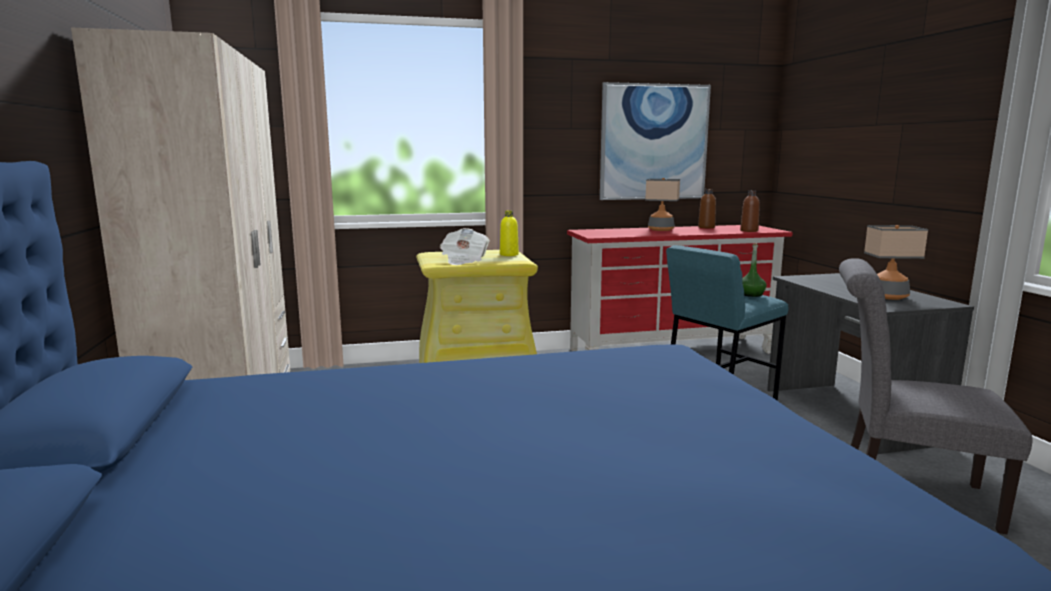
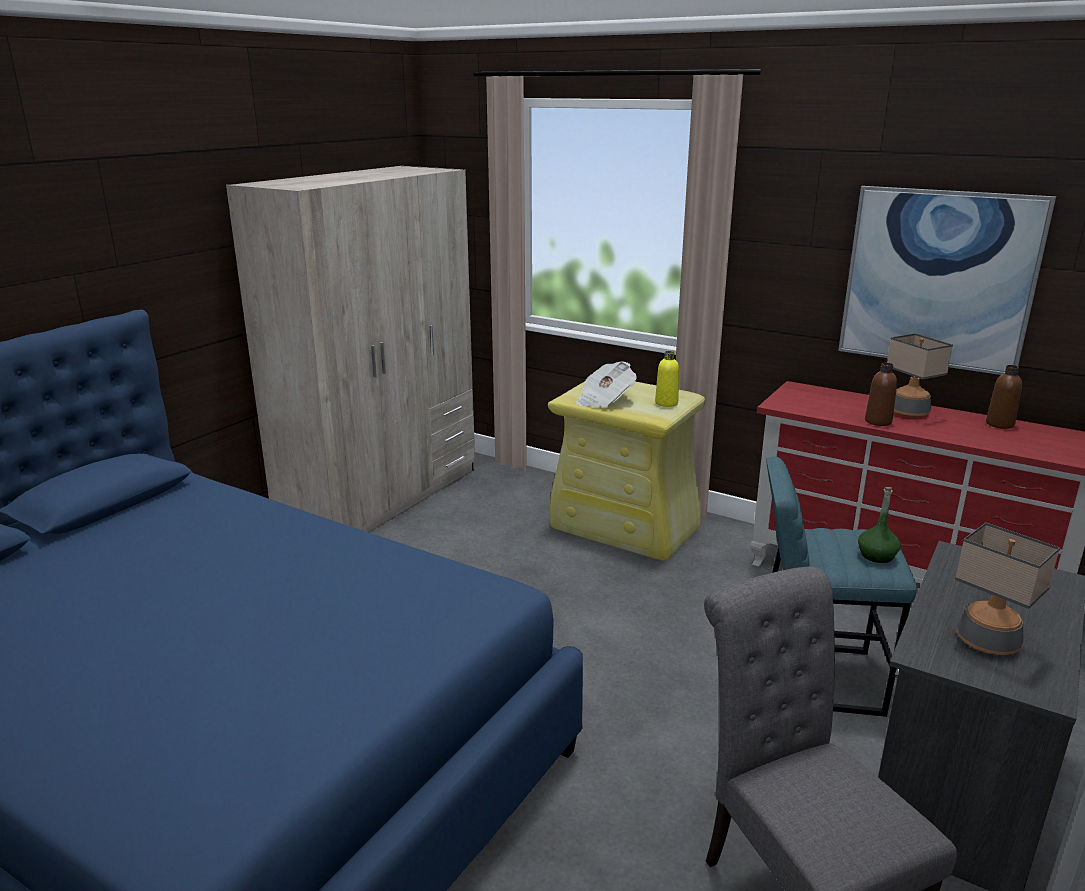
camera: 45 degrees right, 10 degrees up
(749, 231) = (1042, 451): brown bottle -> brown bottle (878, 421)

